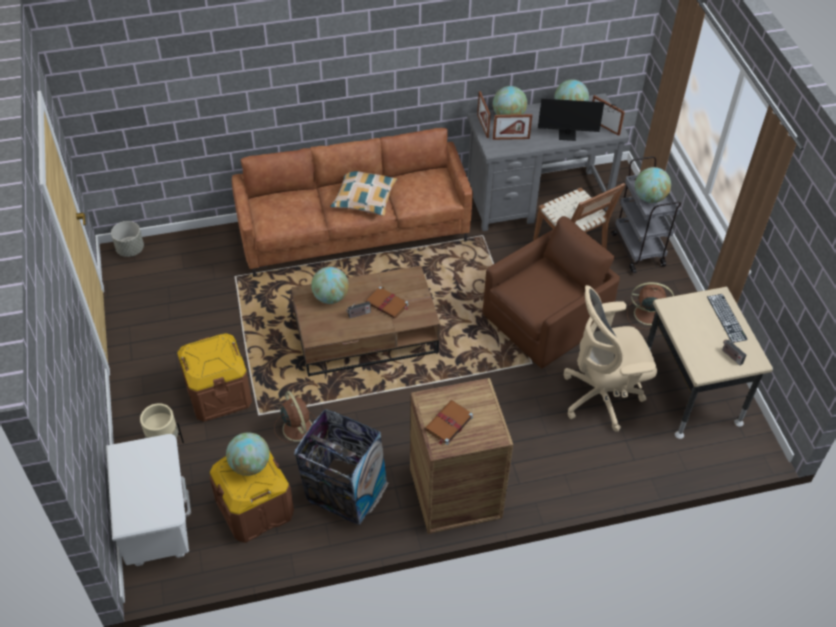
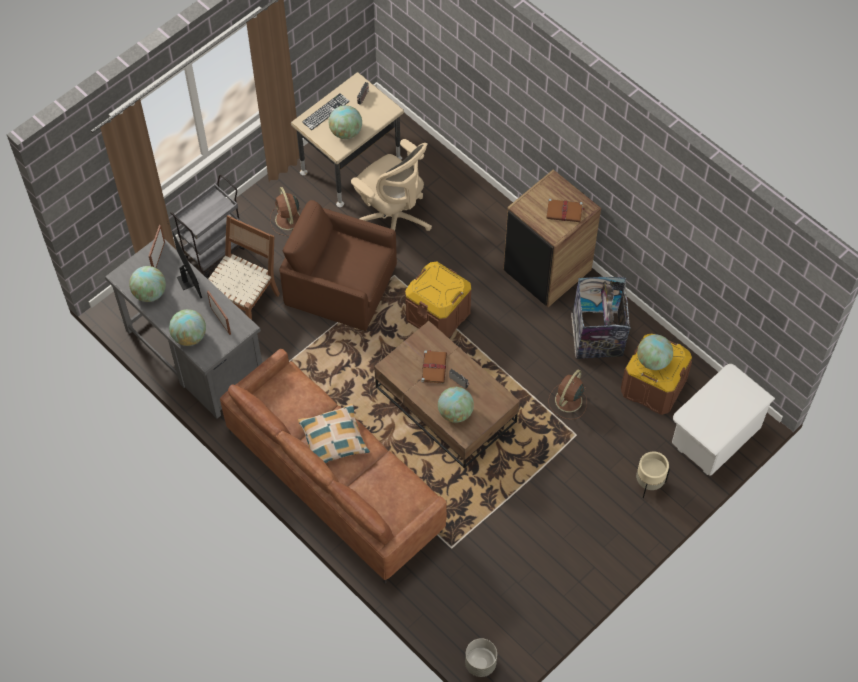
camera: 120 degrees left, 10 degrees up
(218, 393) = (578, 477): brown storage box -> brown storage box (438, 315)
(482, 126) = (216, 350): picture frame -> none
(649, 197) = (208, 213): globe -> globe (346, 132)

